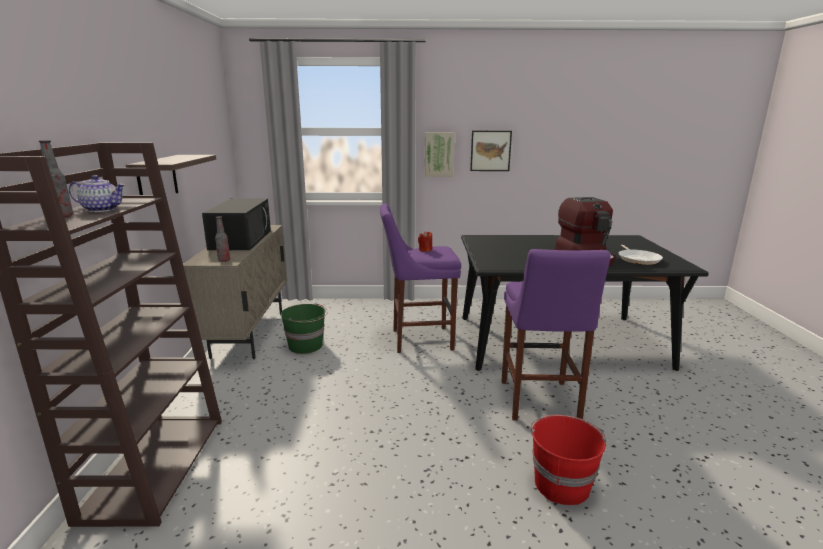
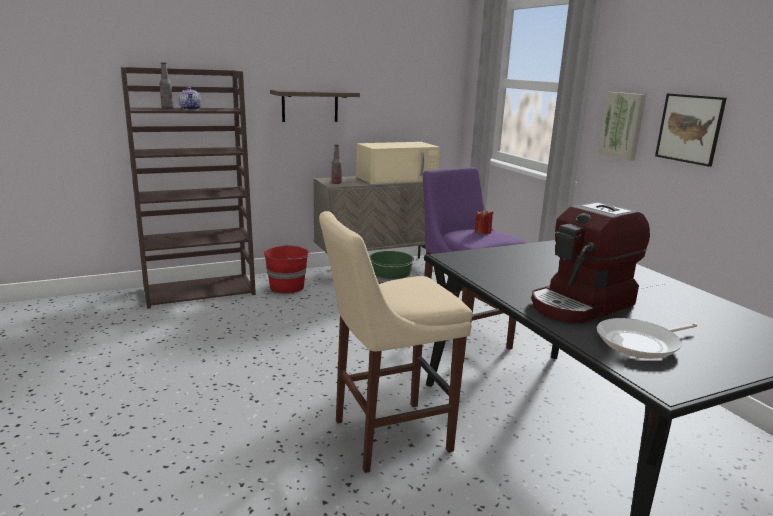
camera: 65 degrees right, 0 degrees up
(241, 239) = (397, 178): black microwave -> beige microwave
(539, 403) = (386, 436): purple stool -> beige stool
(561, 484) = (235, 462): red bucket -> red bucket (287, 287)

